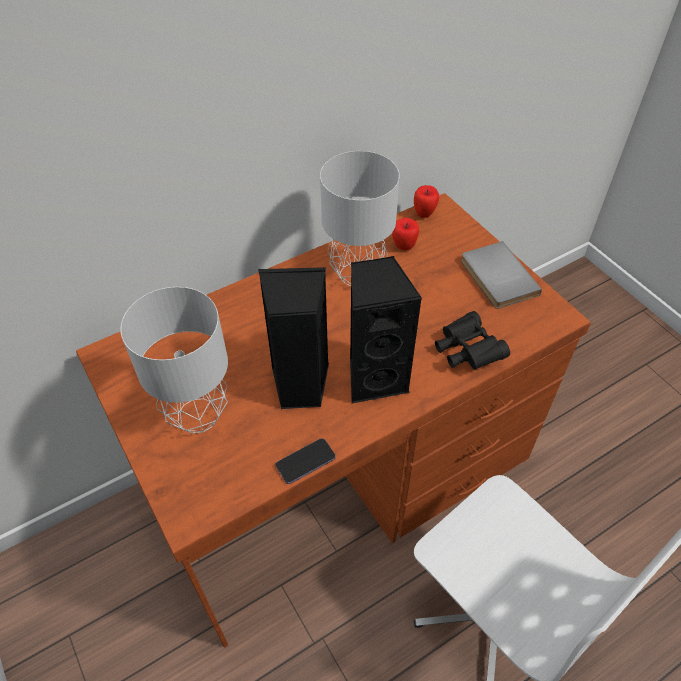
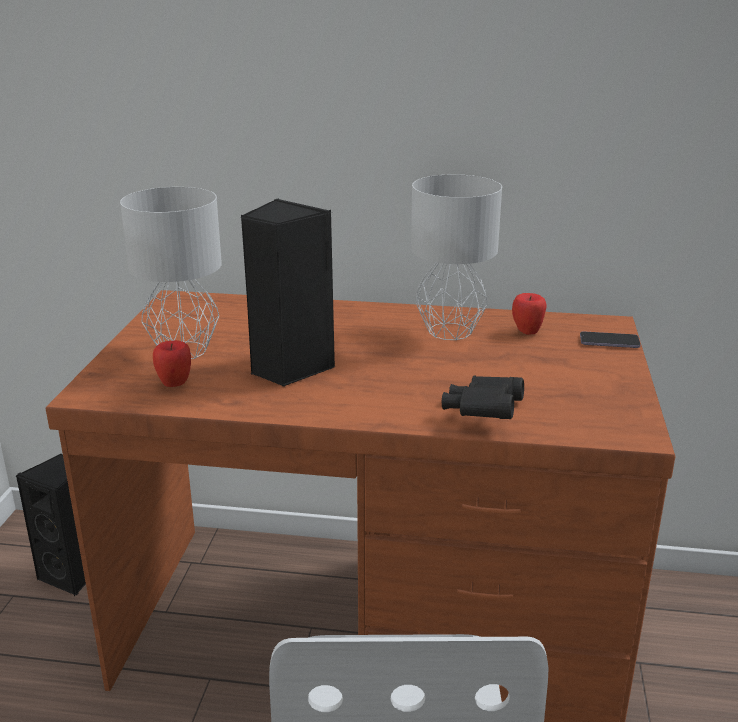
camera: 40 degrees right, 25 degrees down
(305, 462) = (218, 409): phone -> phone (609, 342)
(375, 377) = (362, 391): black speaker -> black speaker (74, 574)
(424, 214) = (584, 321): apple -> apple (174, 384)
(496, 278) = (600, 383): grey book -> none

